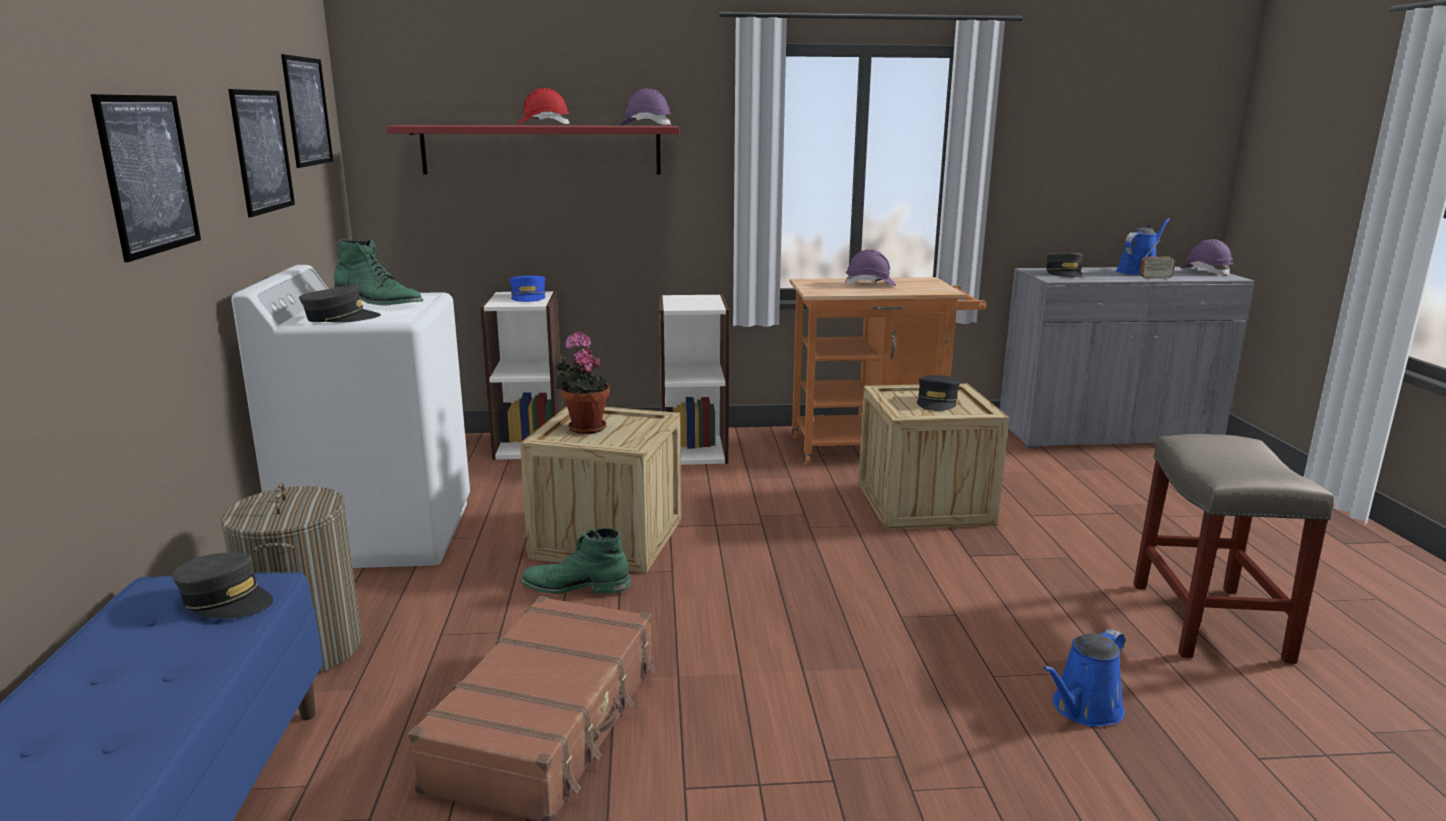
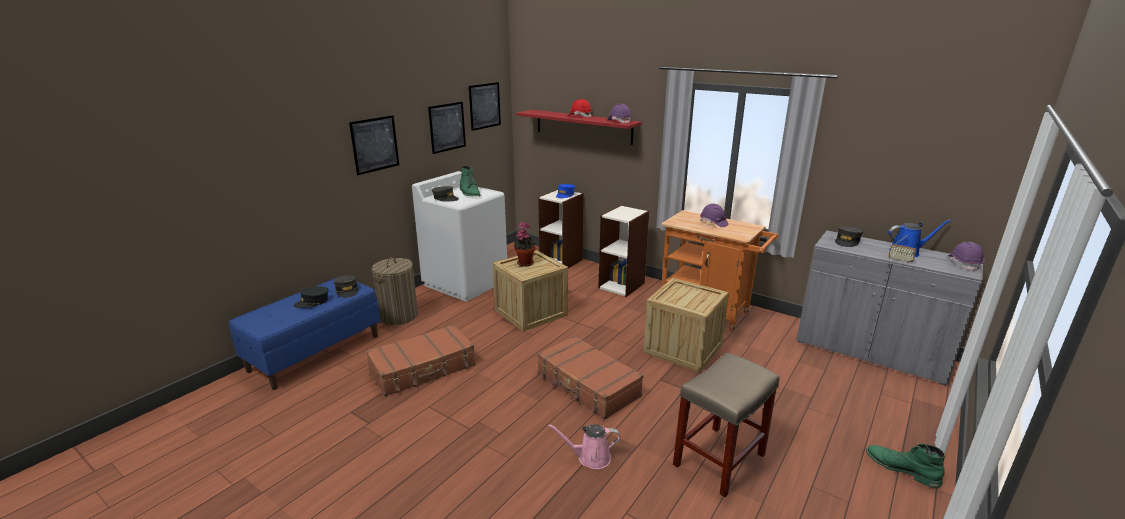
camera: 40 degrees right, 5 degrees up
(576, 586) = (494, 327): green boot -> green boot (901, 468)
(893, 608) = (587, 385): none -> brown suitcase
(937, 402) = (691, 297): black cap -> black cap (312, 302)
(1083, 710) = (590, 457): blue watering can -> pink watering can

